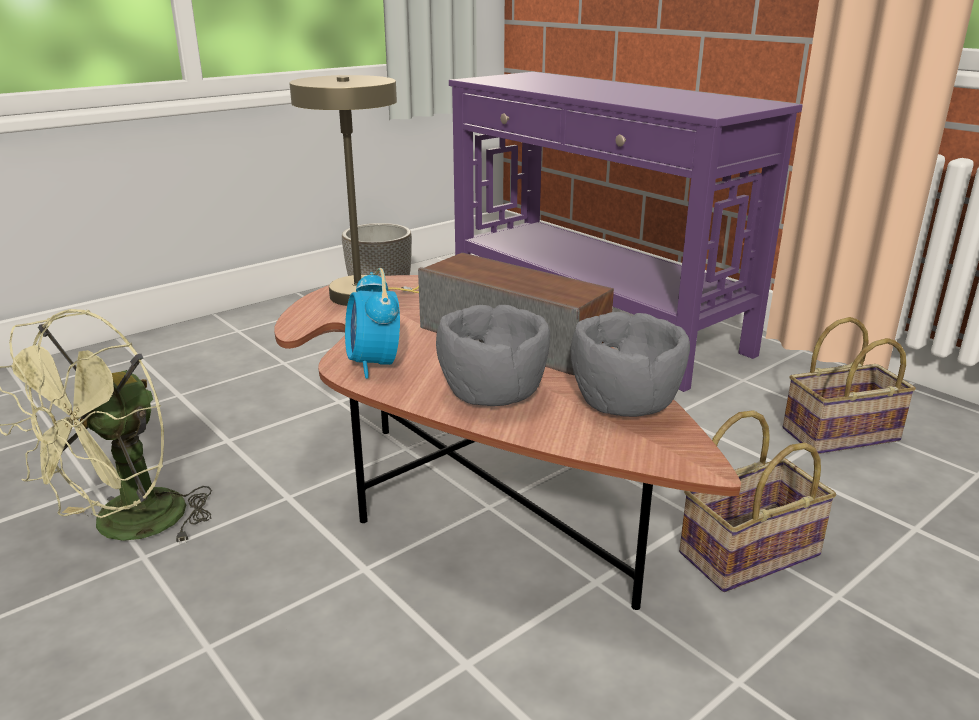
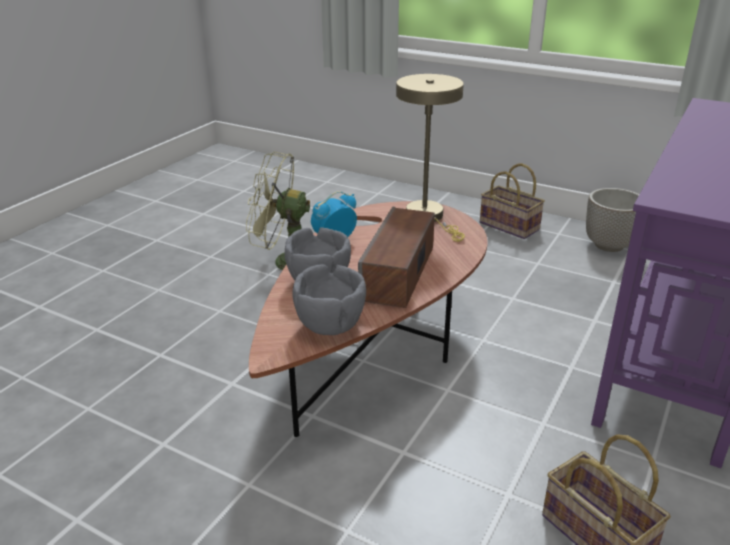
camera: 70 degrees right, 5 degrees up
(750, 551) = (376, 482): basket -> basket (511, 226)

